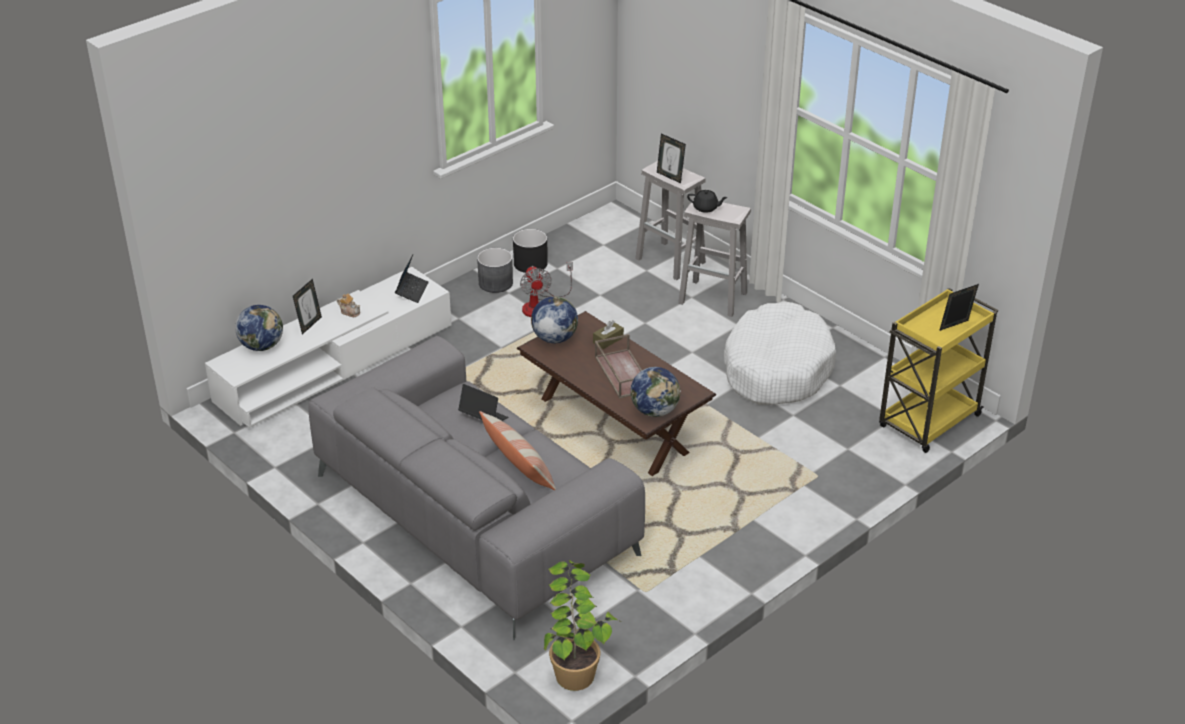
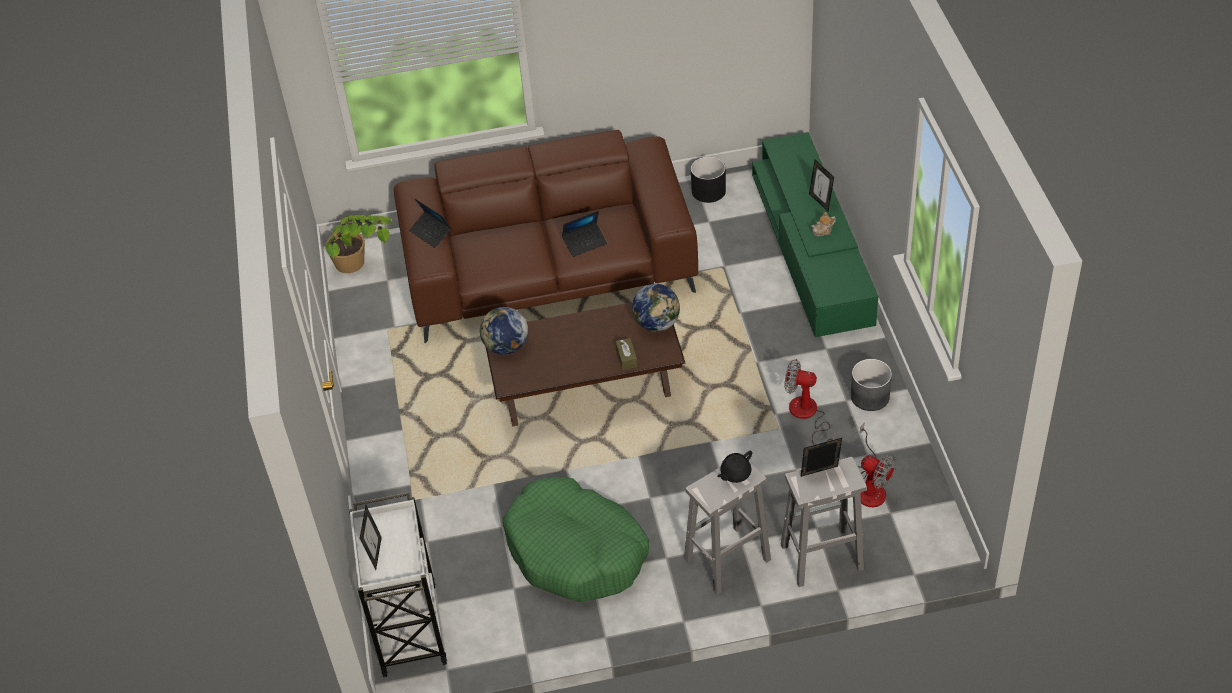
camera: 125 degrees right, 10 degrees up
(262, 346) = (808, 167): globe -> none
(335, 363) = (810, 248): white tv stand -> green tv stand
(412, 291) = (834, 283): laptop -> laptop (431, 233)
(474, 515) = (549, 268): grey sofa -> brown sofa
(519, 466) = (510, 242): pillow -> none
(530, 263) = (889, 436): black planter -> black planter (709, 191)
(586, 259) = (870, 486): none -> fan
(622, 373) = (572, 348): brown tray -> none
(776, 368) = (576, 551): white dog bed -> green dog bed
(928, 422) = (409, 626): yellow cart -> white cart

